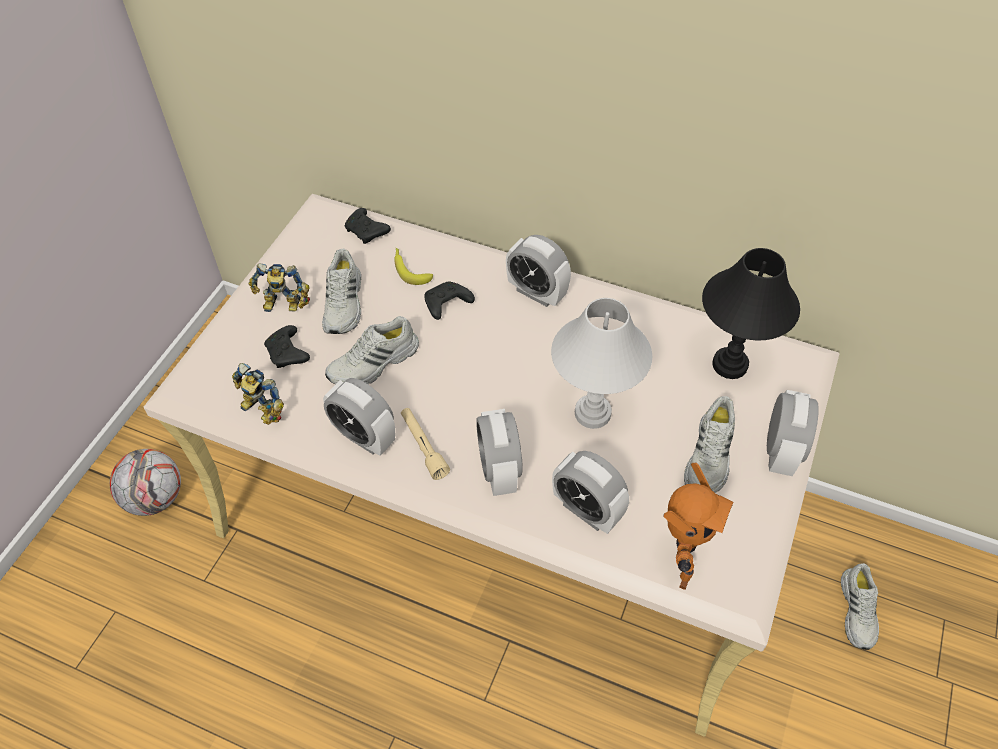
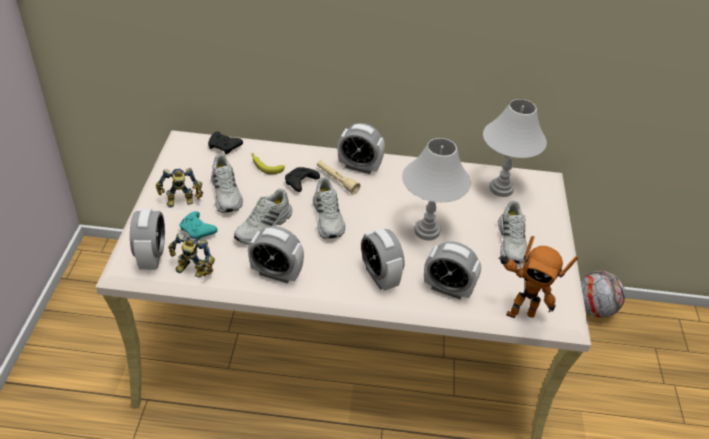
camera: 20 degrees left, 10 degrees down
(155, 498) = (71, 391): football -> football (593, 308)
(288, 354) = (198, 231): black game controller -> turquoise game controller
(423, 446) = (321, 272): beige flashlight -> beige flashlight (337, 180)
(676, 570) = (519, 312): toy robot -> toy robot turned 105 degrees clockwise
(730, 365) = (501, 189): black table lamp -> white table lamp
(780, 451) = (553, 232): alarm clock -> alarm clock (152, 257)
(858, 611) = (603, 355): white shoe -> white shoe (328, 218)

